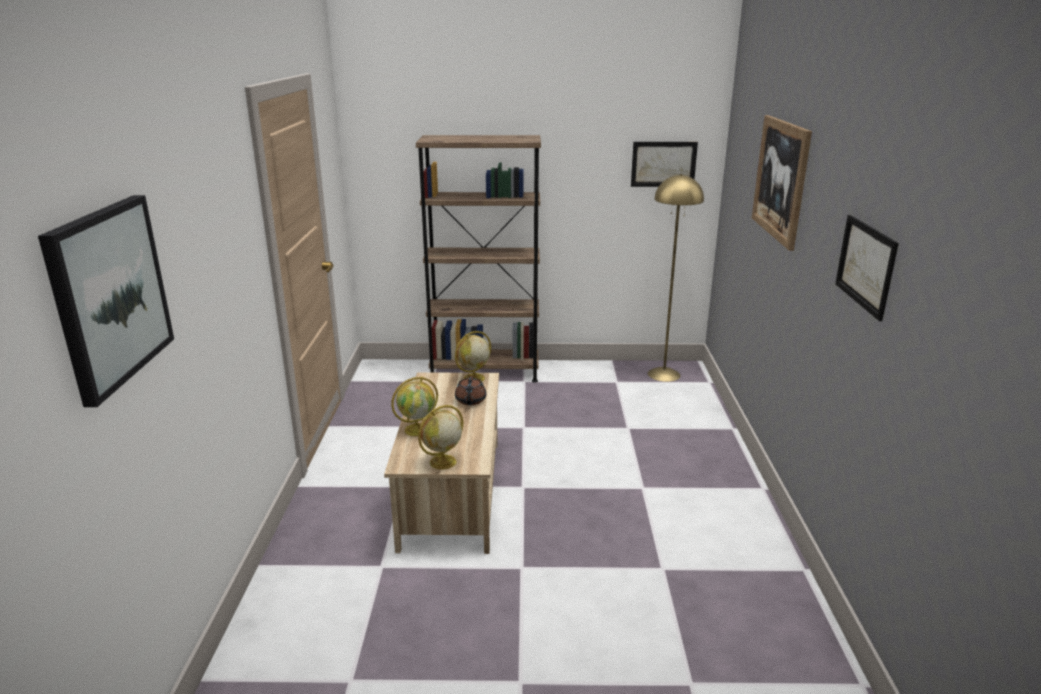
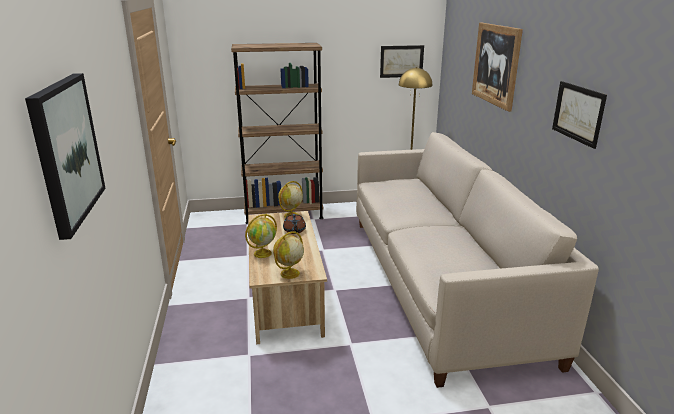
camera: 10 degrees left, 0 degrees up
(676, 490) = (439, 282): none -> beige sofa

